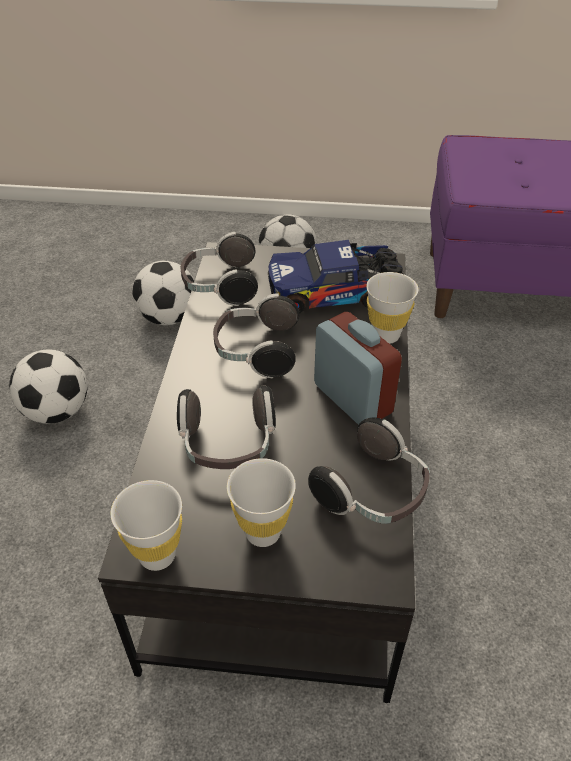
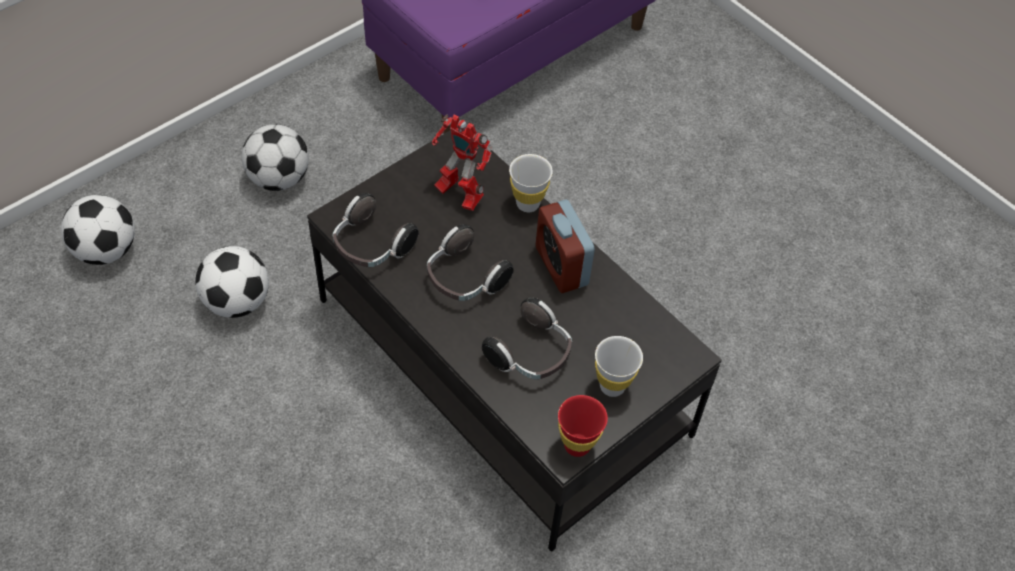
camera: 50 degrees left, 10 degrees up
(57, 411) = (259, 451): football -> football (106, 250)
(157, 555) = (577, 445): white cup -> red cup
(335, 294) = (458, 194): toy truck -> toy robot
(352, 399) = (561, 266): alarm clock -> alarm clock turned 120 degrees counterclockwise
(373, 492) = (638, 316): headphones -> none

